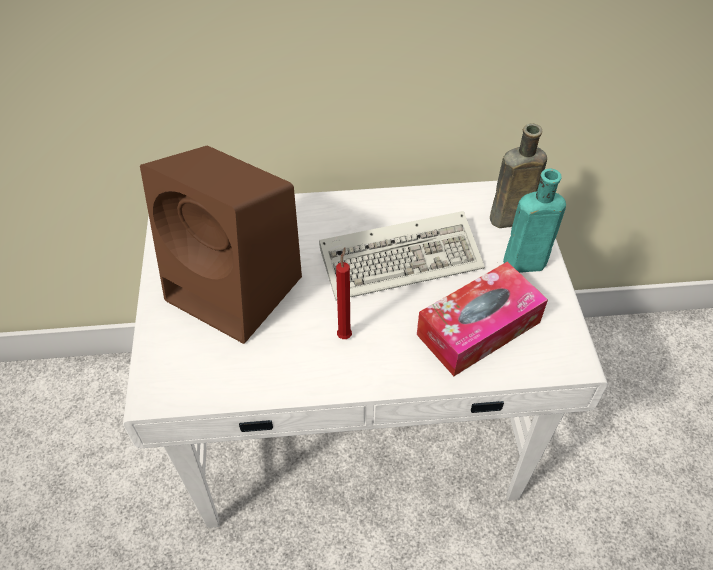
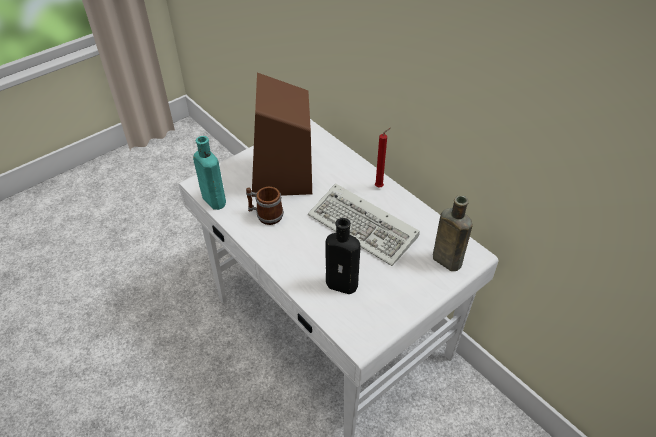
camera: 55 degrees right, 5 degrees down
(294, 346) = (265, 215): none -> mug
(345, 334) = (289, 230): red candle -> red candle (380, 186)
(478, 328) = (344, 285): tissue box -> black bottle
(521, 263) = (414, 283): turquoise bottle -> turquoise bottle (213, 199)

